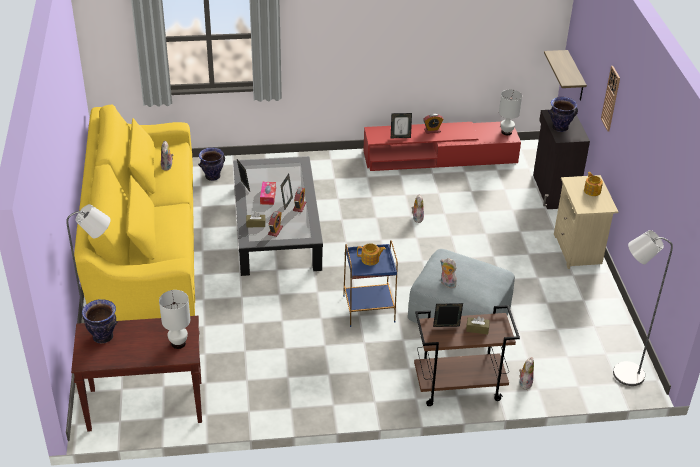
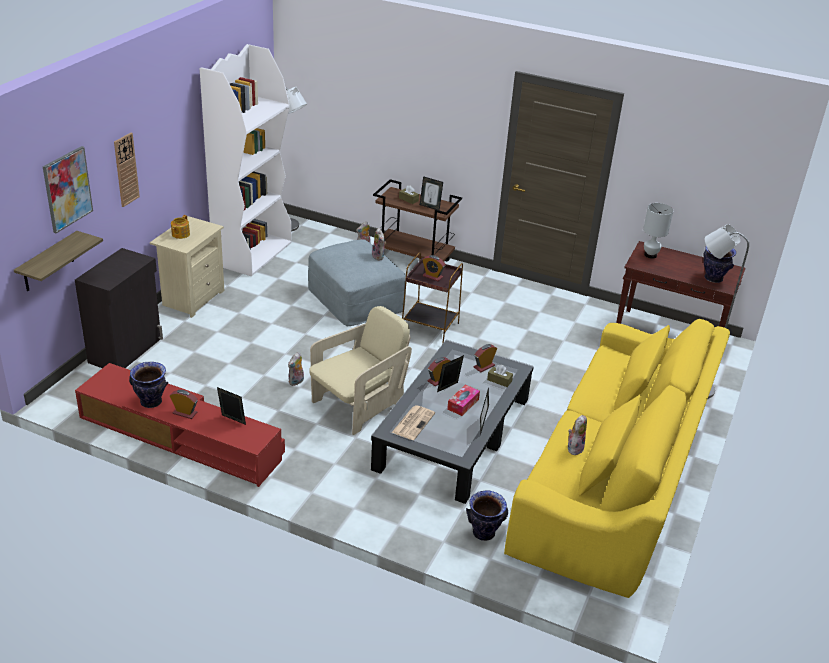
camera: 150 degrees left, 5 degrees down
(290, 172) = (413, 422): none -> newspaper
(357, 220) = (359, 405): none -> beige armchair
(368, 308) = (430, 329): blue side table -> brown side table
(370, 259) = (432, 276): teapot -> alarm clock
(506, 132) = (105, 379): white table lamp -> none
(559, 128) = (125, 267): vase -> vase (151, 402)
(592, 50) = (67, 189): none -> picture
(605, 320) = (252, 253): none -> white bookcase

